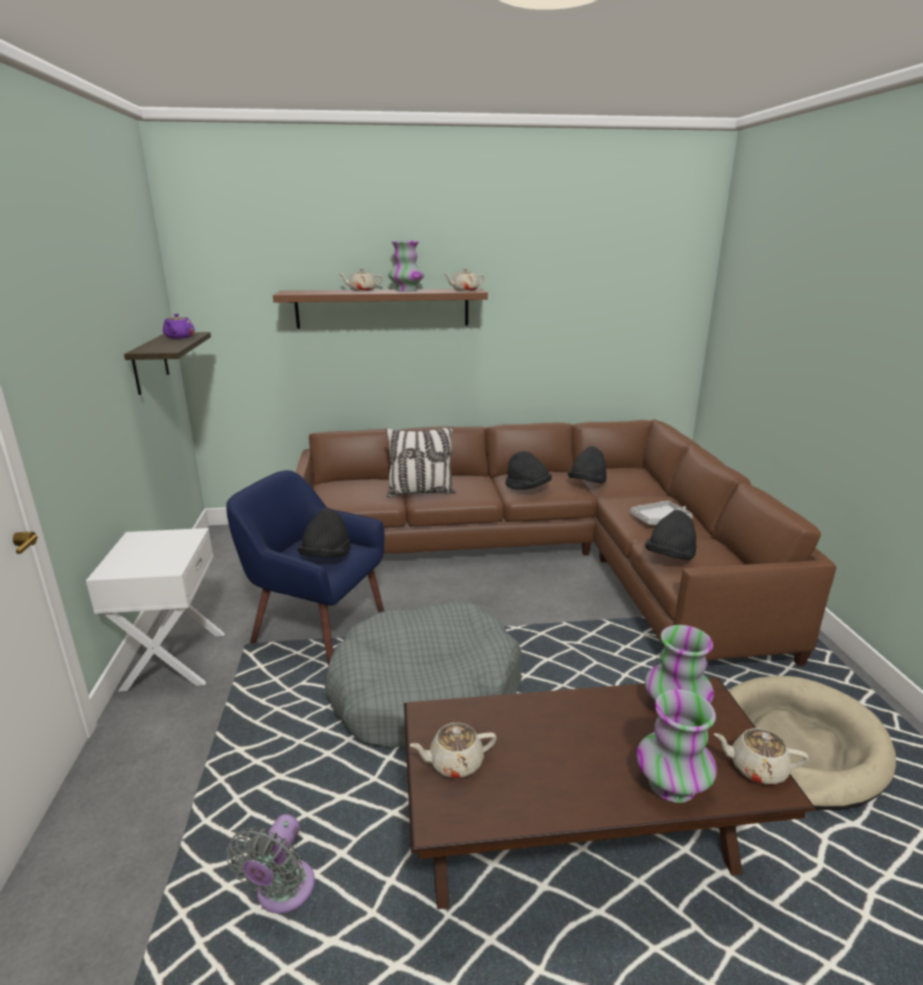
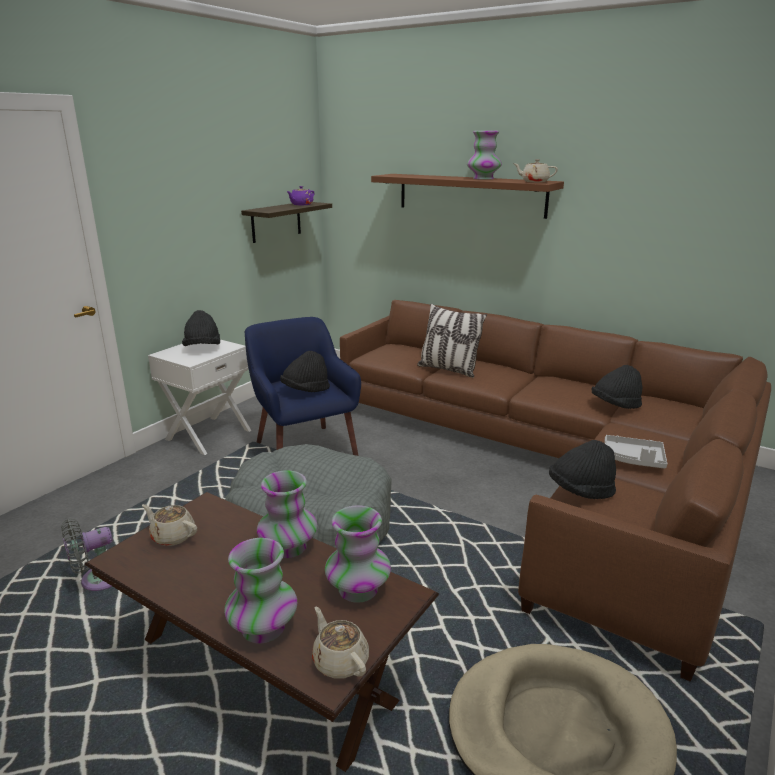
camera: 40 degrees right, 0 degrees up
(362, 290) = (448, 177): beige teapot -> none
(527, 488) = (545, 392): black hat -> black hat (203, 348)
(571, 708) = (288, 547): none -> vase

